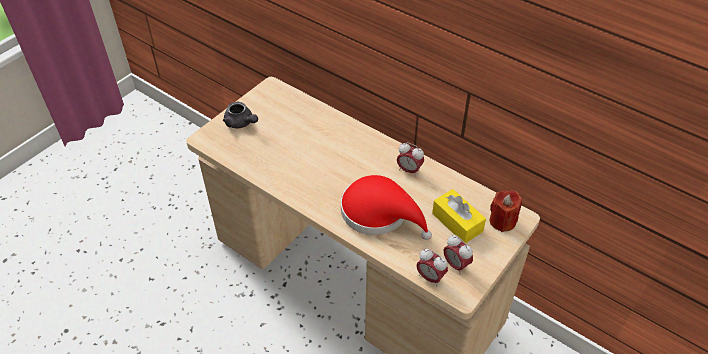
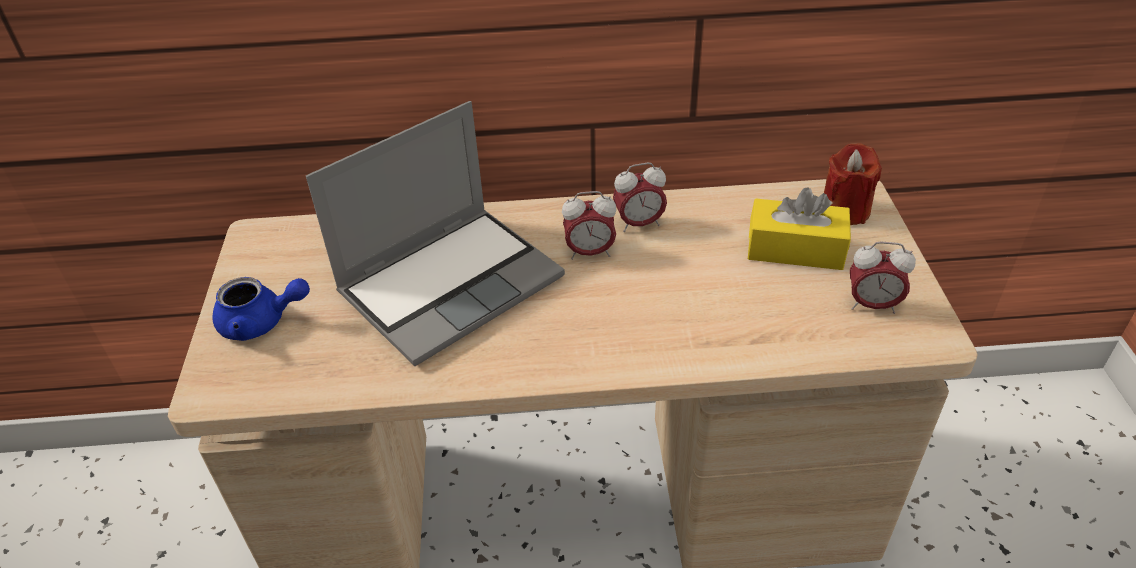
camera: 40 degrees left, 5 degrees down
(241, 123) = (261, 322): grey teapot -> blue teapot
(314, 149) = (451, 283): none -> laptop
(379, 213) = (676, 308): red hat -> none
(430, 277) = (866, 347): alarm clock -> alarm clock (589, 252)

